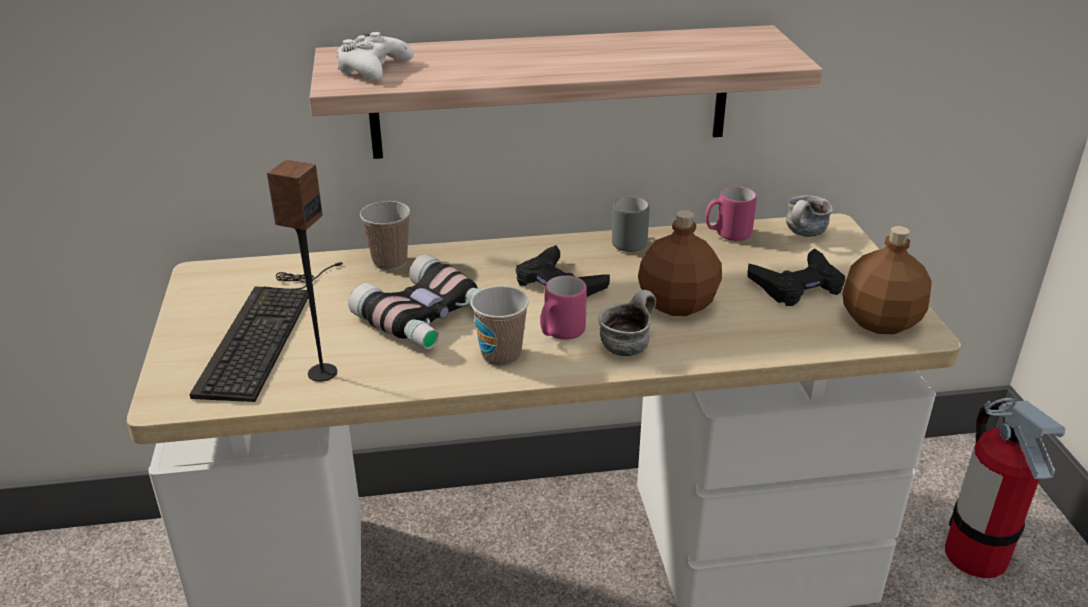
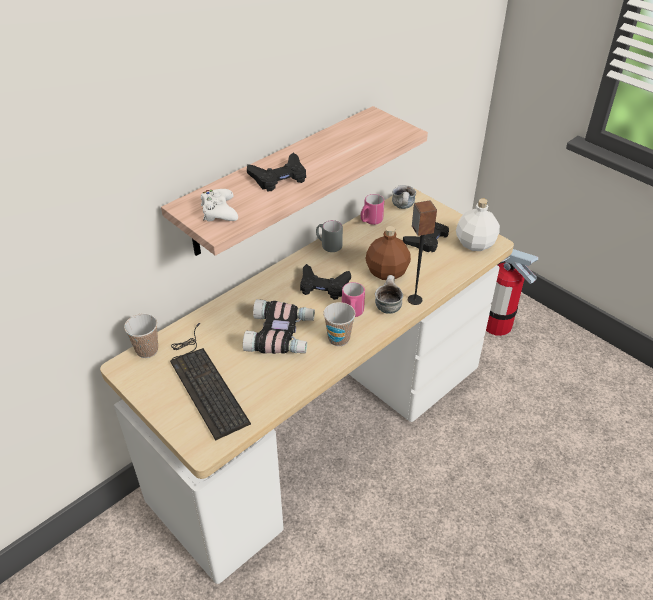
camera: 35 degrees left, 10 degrees up
(322, 372) = (264, 391): speaker -> speaker (414, 300)
(390, 262) = (223, 310): cup -> cup (147, 350)
(508, 58) = (279, 177): none -> black game controller
(879, 322) = (475, 244): brown bottle -> white bottle

